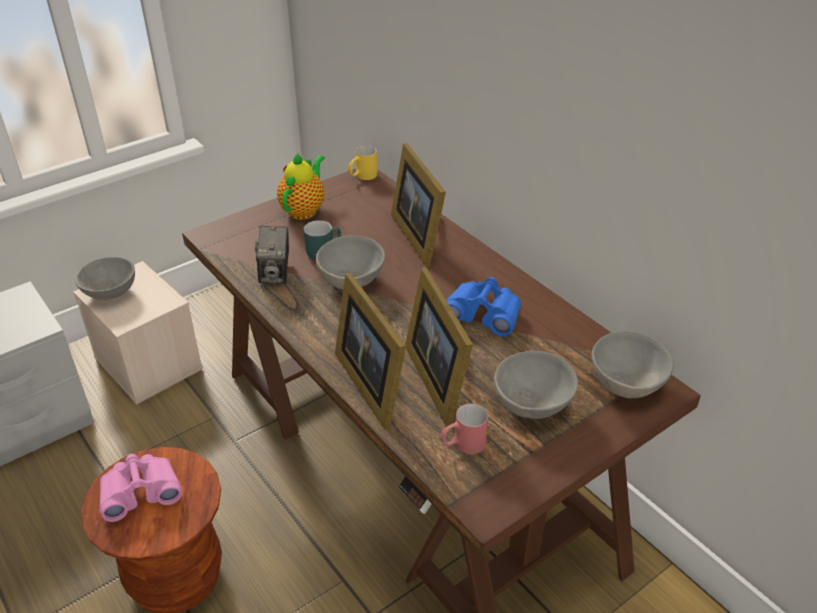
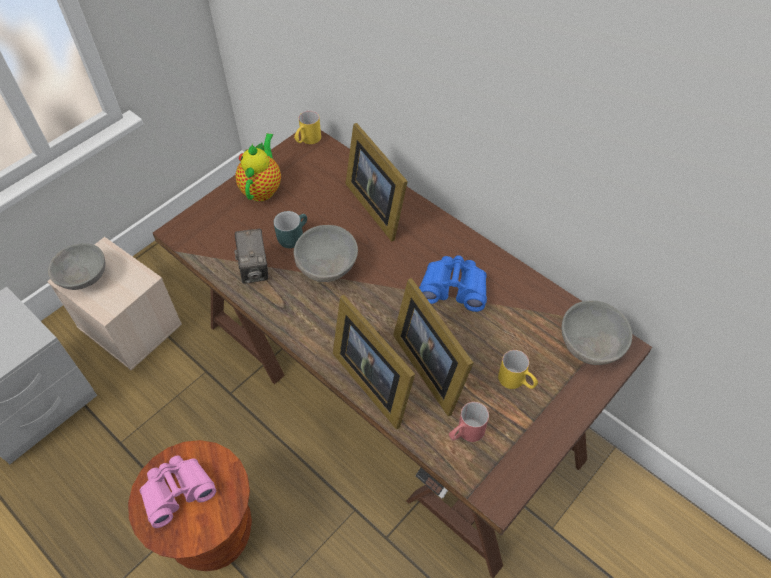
camera: 10 degrees left, 15 degrees up
(533, 406) = (516, 382): grey bowl -> yellow mug

